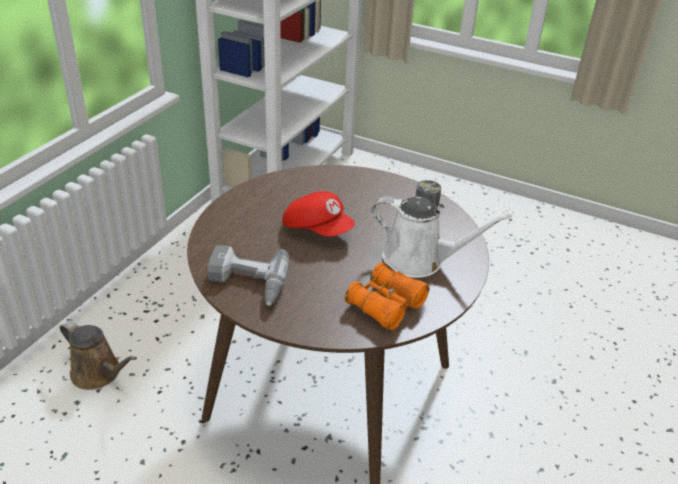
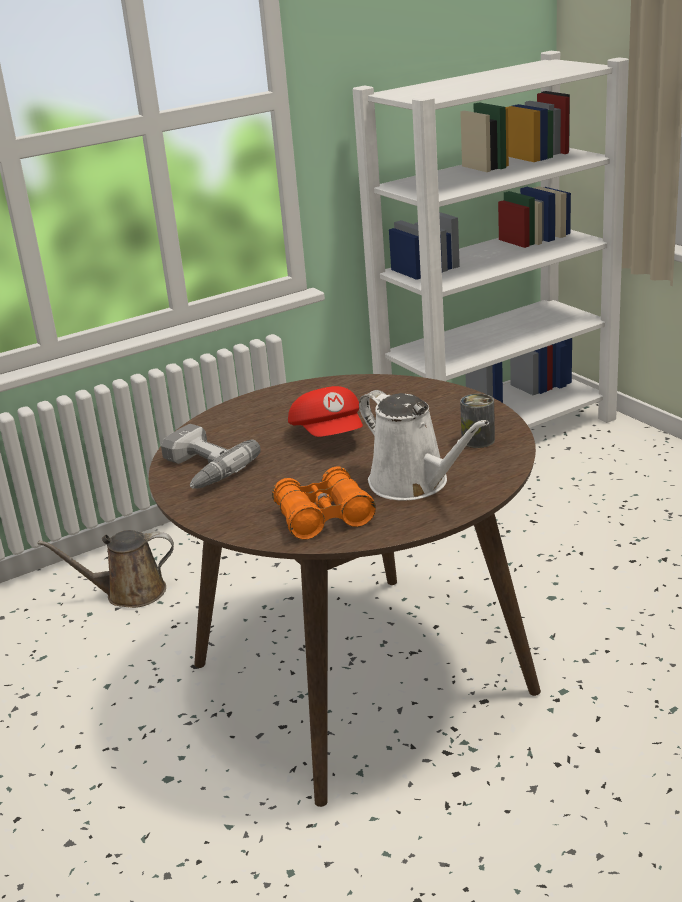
camera: 35 degrees right, 10 degrees down
(99, 373) = (129, 593): brown watering can -> brown watering can turned 105 degrees clockwise

